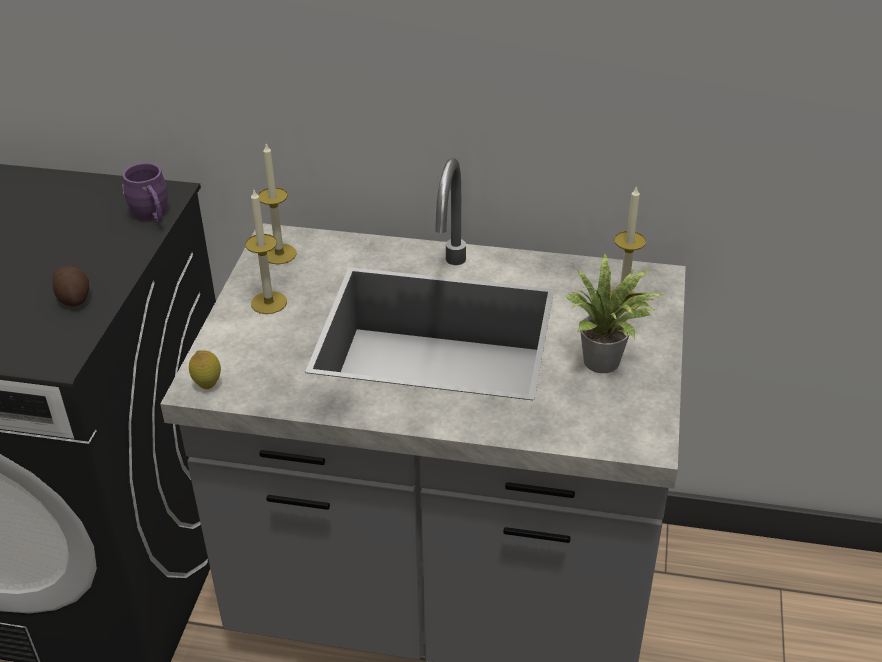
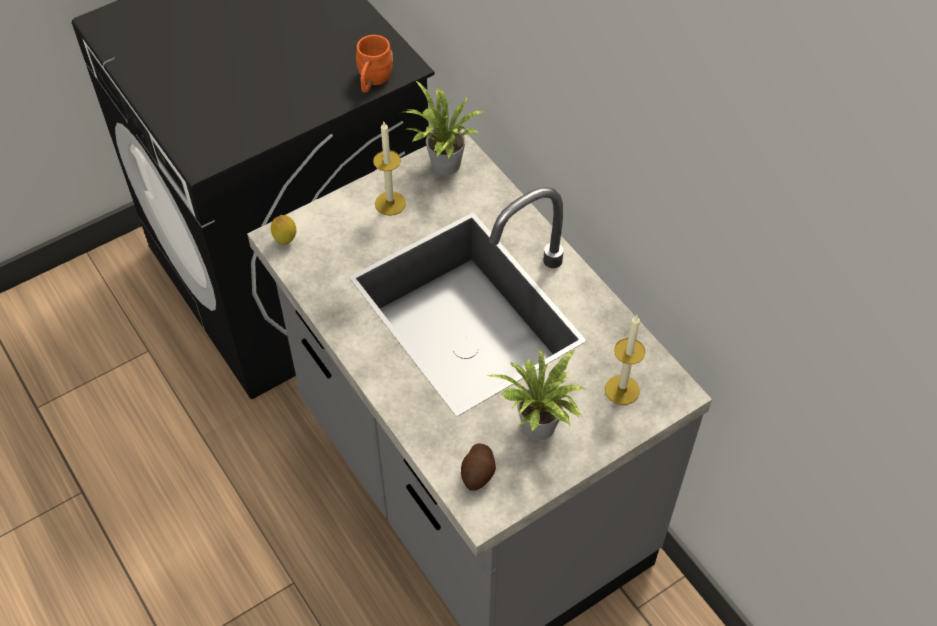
camera: 45 degrees right, 15 degrees up
(73, 296) = (259, 117): potato -> potato (478, 472)
(153, 216) = (372, 81): purple mug -> orange mug
(279, 254) = (443, 166): candle -> potted plant

